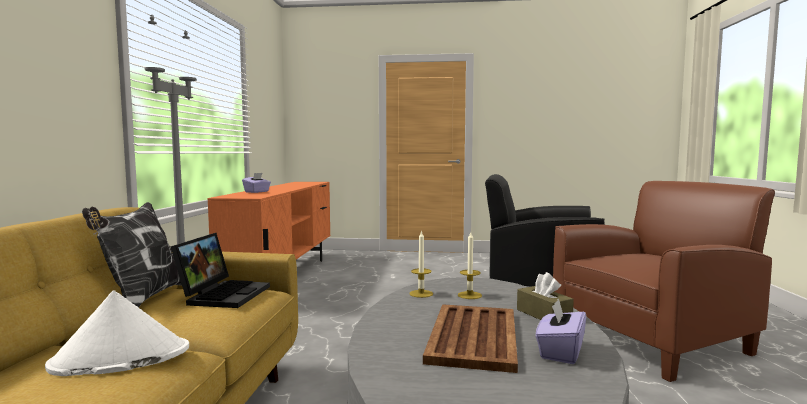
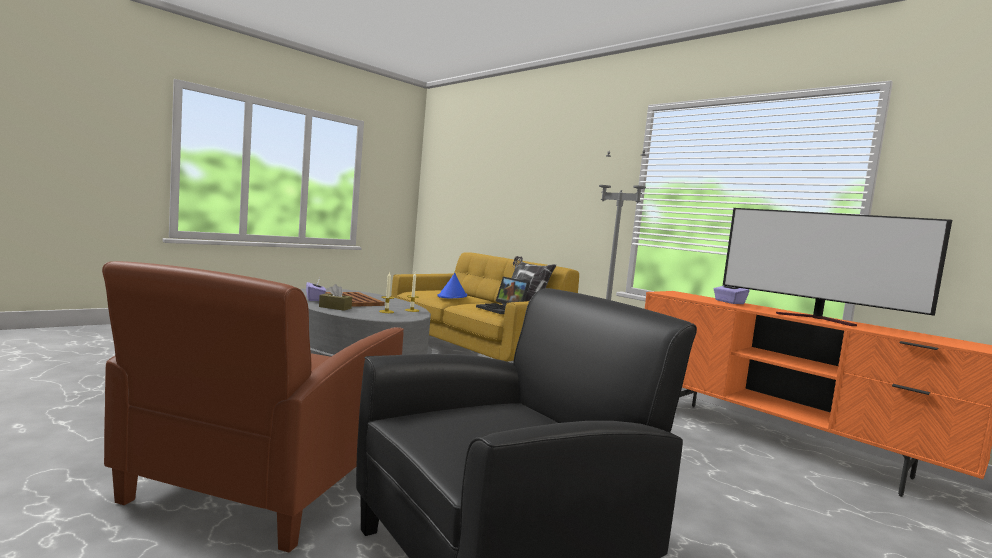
camera: 130 degrees right, 0 degrees up
(120, 358) = (452, 296): white hat -> blue hat
(291, 187) = (818, 319): none -> television

